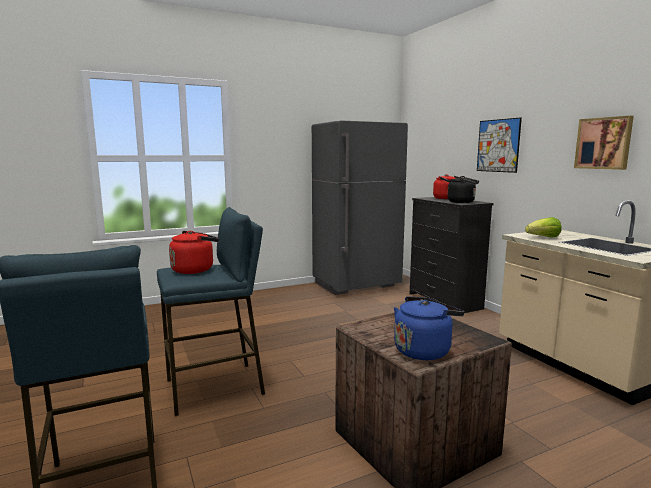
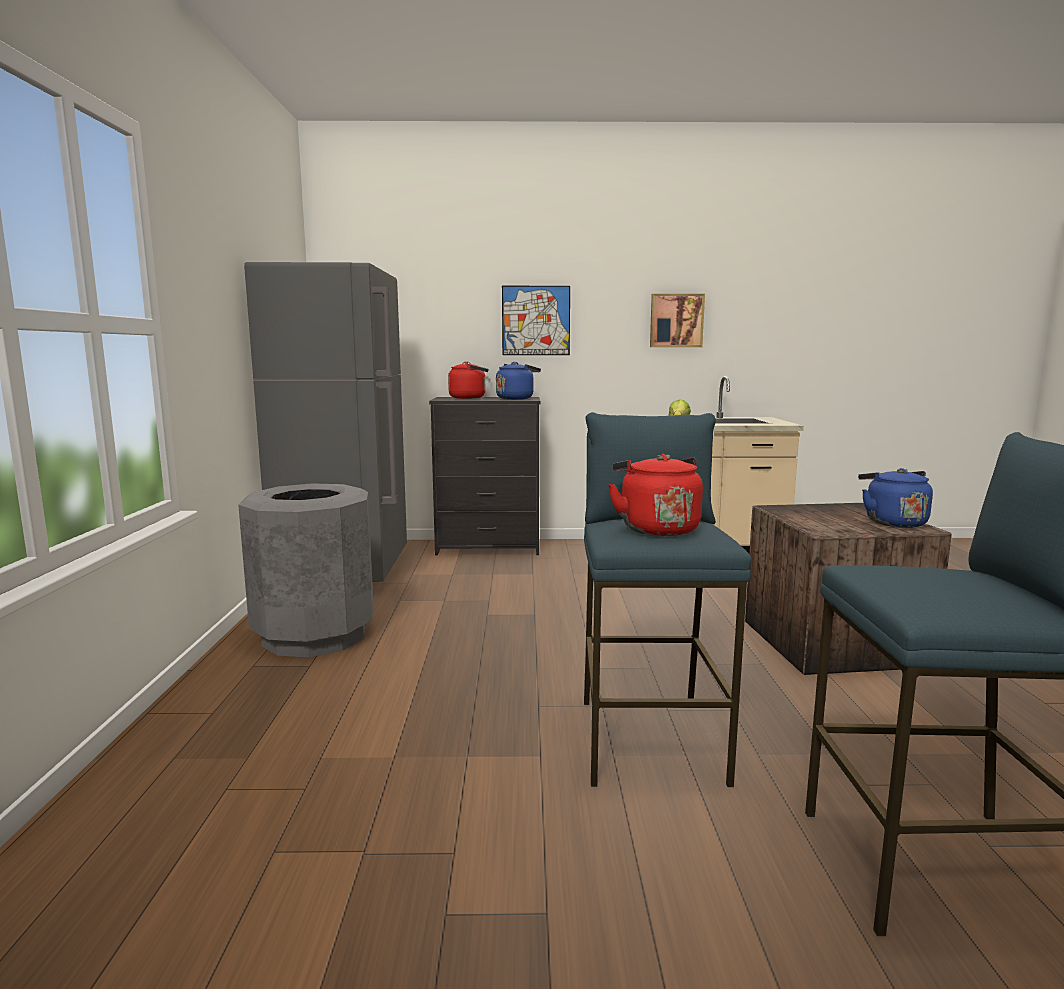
camera: 65 degrees left, 0 degrees up
(277, 300) = (314, 635): none -> grey trash can
(463, 202) = (516, 398): black kettle -> blue kettle

